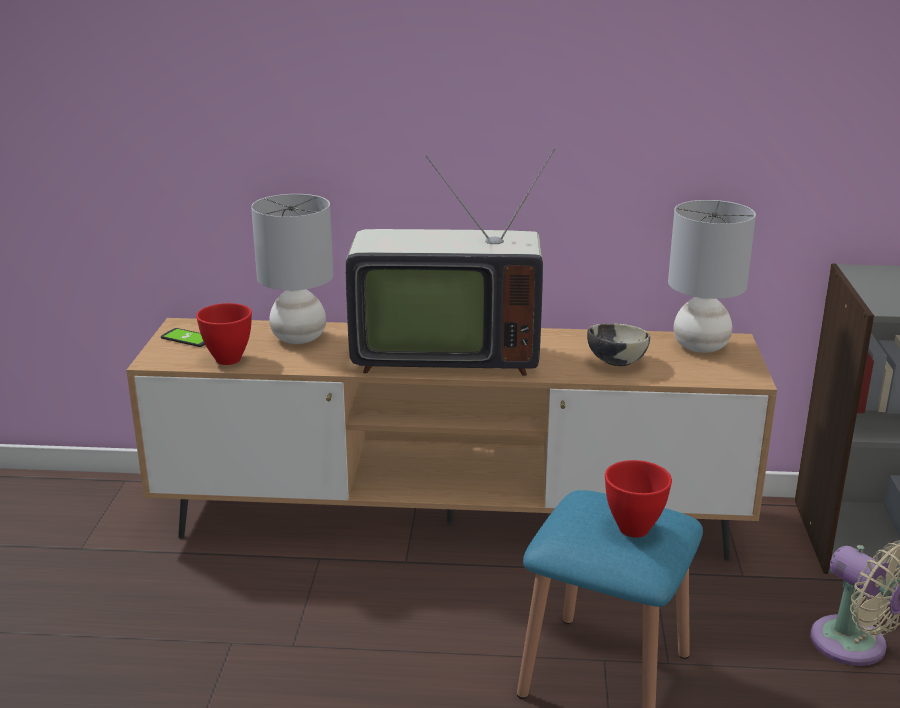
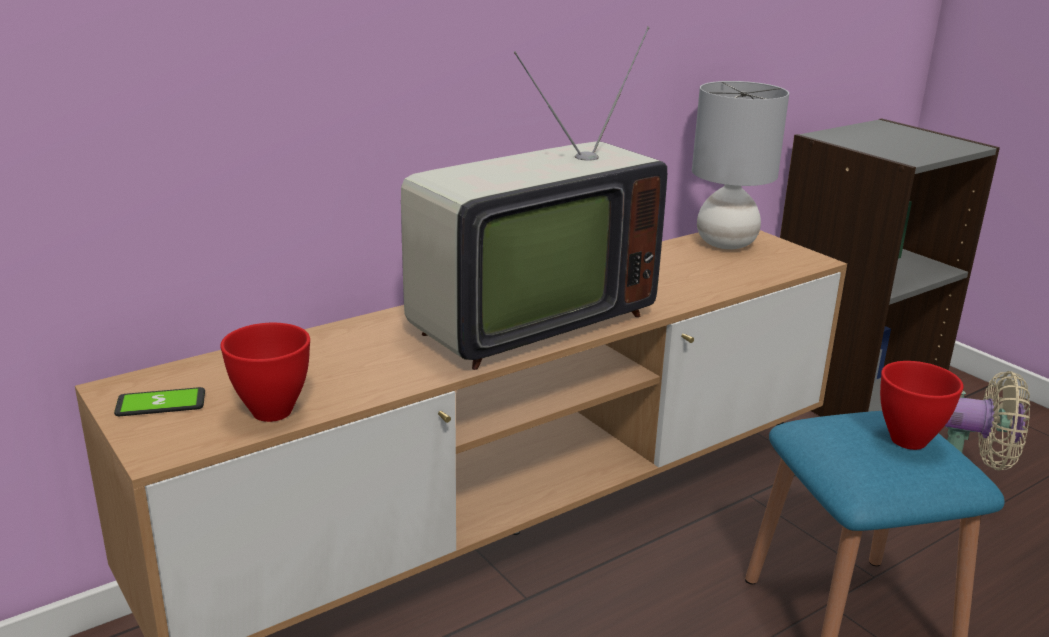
camera: 40 degrees left, 0 degrees up
(300, 338) = (321, 353): grey table lamp -> none
(616, 362) = (690, 278): bowl -> none

